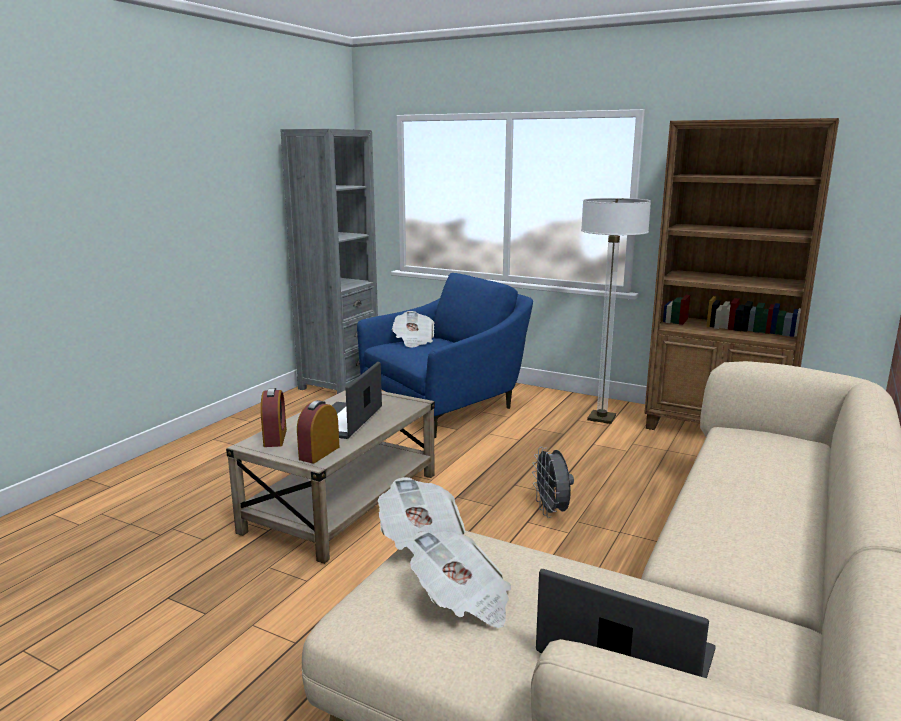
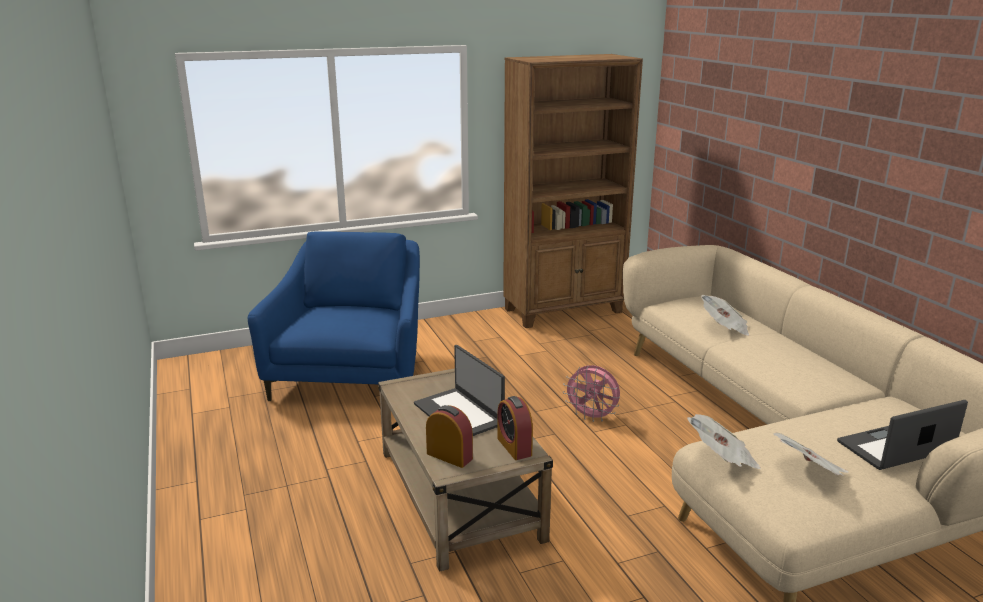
camera: 50 degrees left, 5 degrees up
(339, 384) = (201, 399): grey bookcase -> none
(413, 341) = (319, 318): newspaper -> newspaper (724, 327)
(552, 512) = (592, 417): grey fan -> pink fan
(601, 418) = (485, 332): floor lamp -> none

